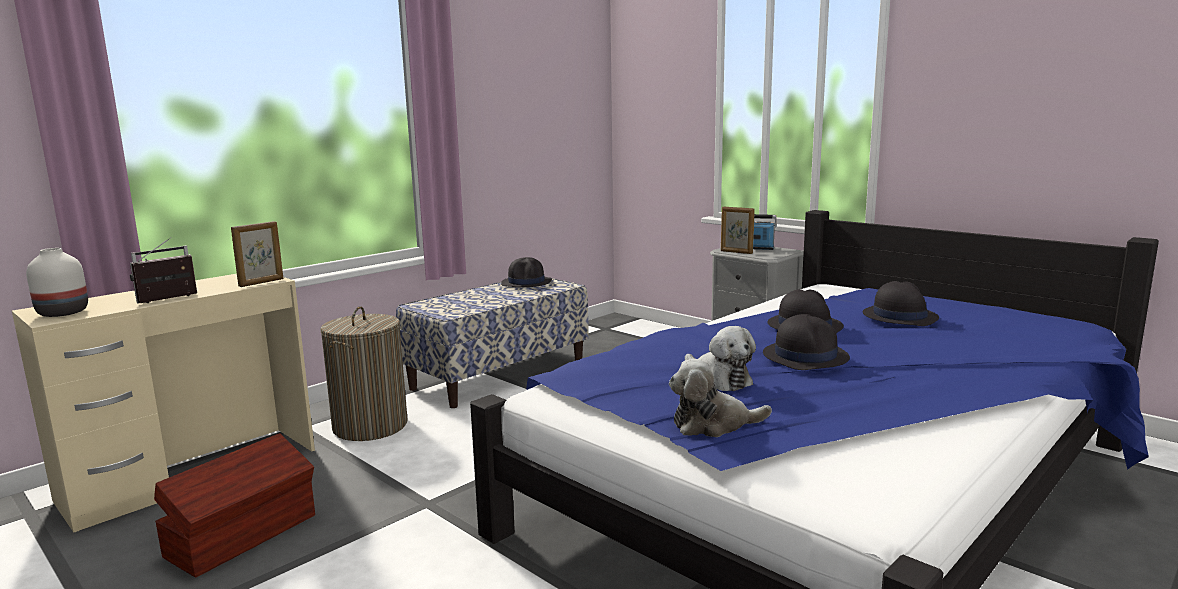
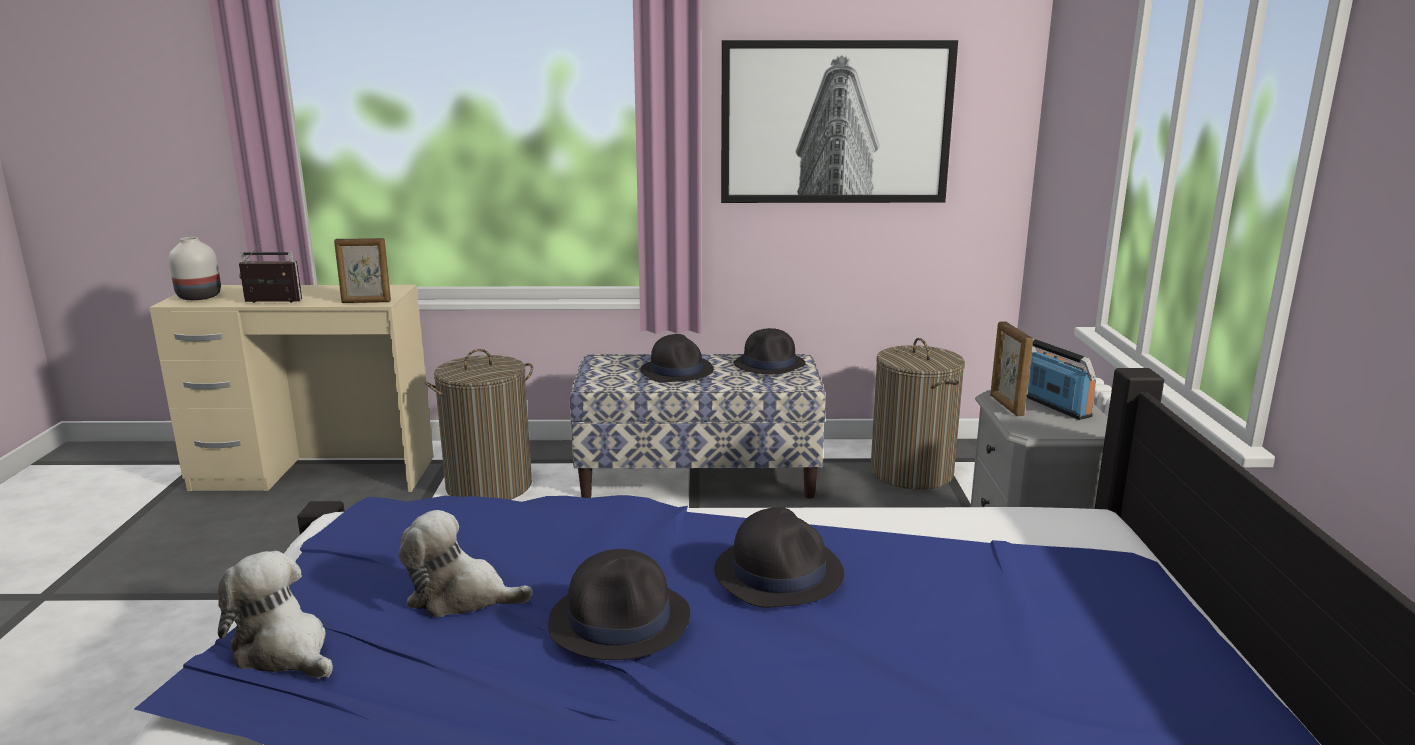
camera: 45 degrees right, 5 degrees up
(244, 535) = (236, 550): brown storage box -> none
(519, 116) = (836, 123): none -> picture
(604, 337) = (912, 472): none -> laundry basket
(718, 380) = (460, 597): plush toy -> plush toy turned 90 degrees clockwise
(899, 316) = (968, 630): black hat -> black hat (677, 371)

